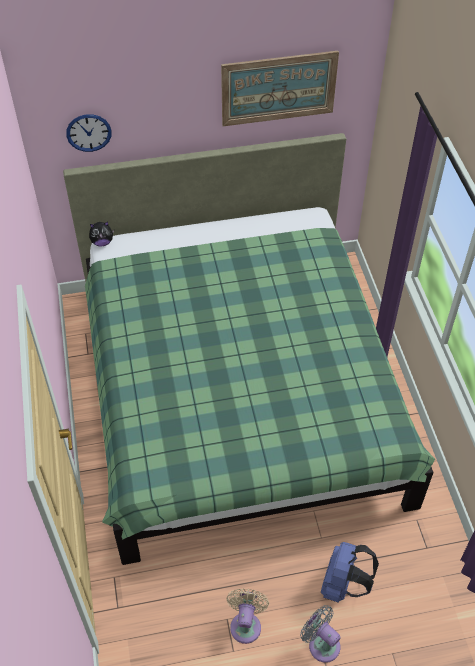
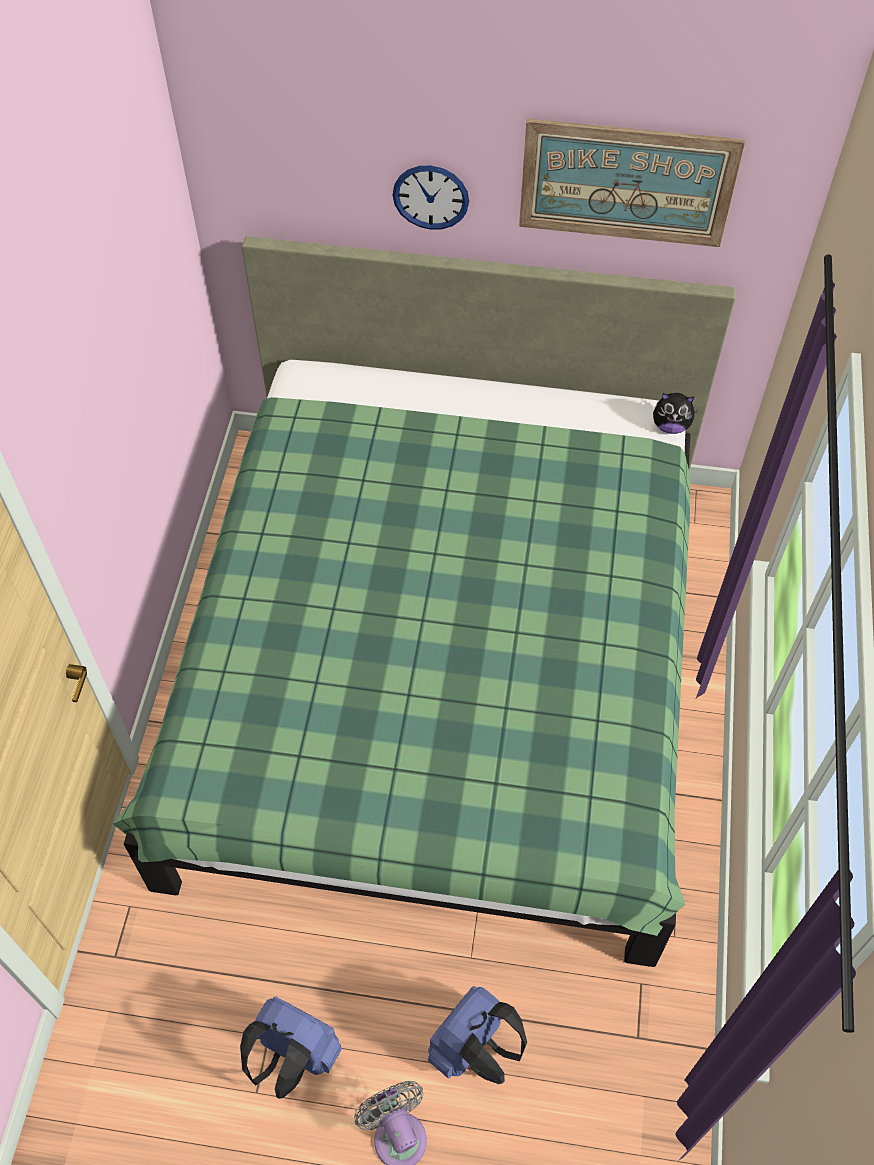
camera: 20 degrees right, 5 degrees up
(89, 132) = (292, 185): wall clock -> wall clock (431, 197)
(102, 242) = (294, 368): plush toy -> plush toy (670, 426)
(246, 624) = (294, 1056): beige fan -> blue backpack

